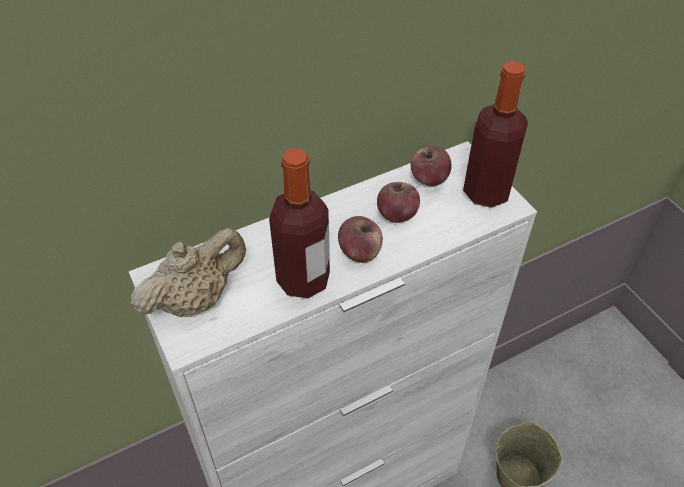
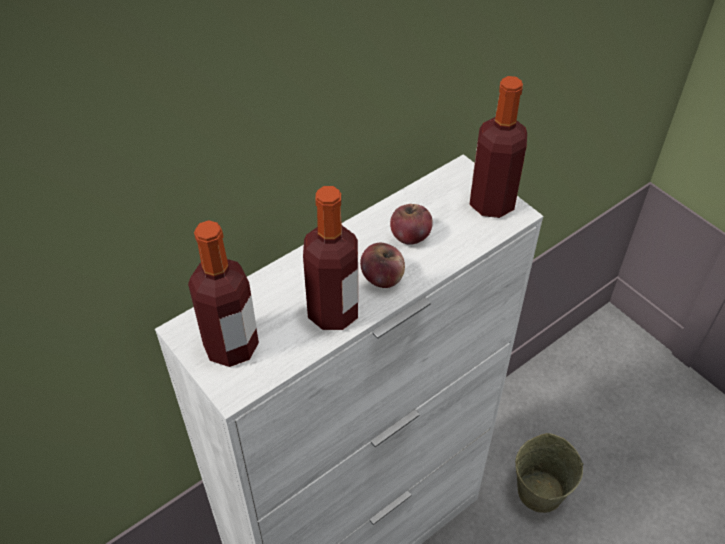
camera: 10 degrees left, 0 degrees up
(196, 299) = (231, 346): beige teapot -> bottle
(429, 179) = (433, 197): apple -> none

